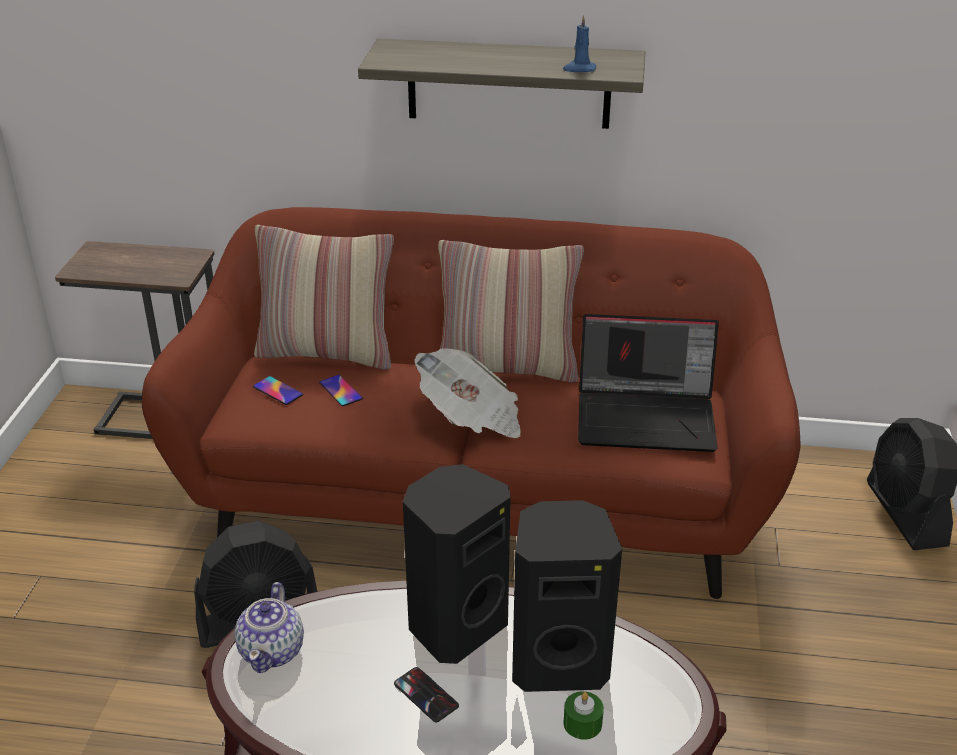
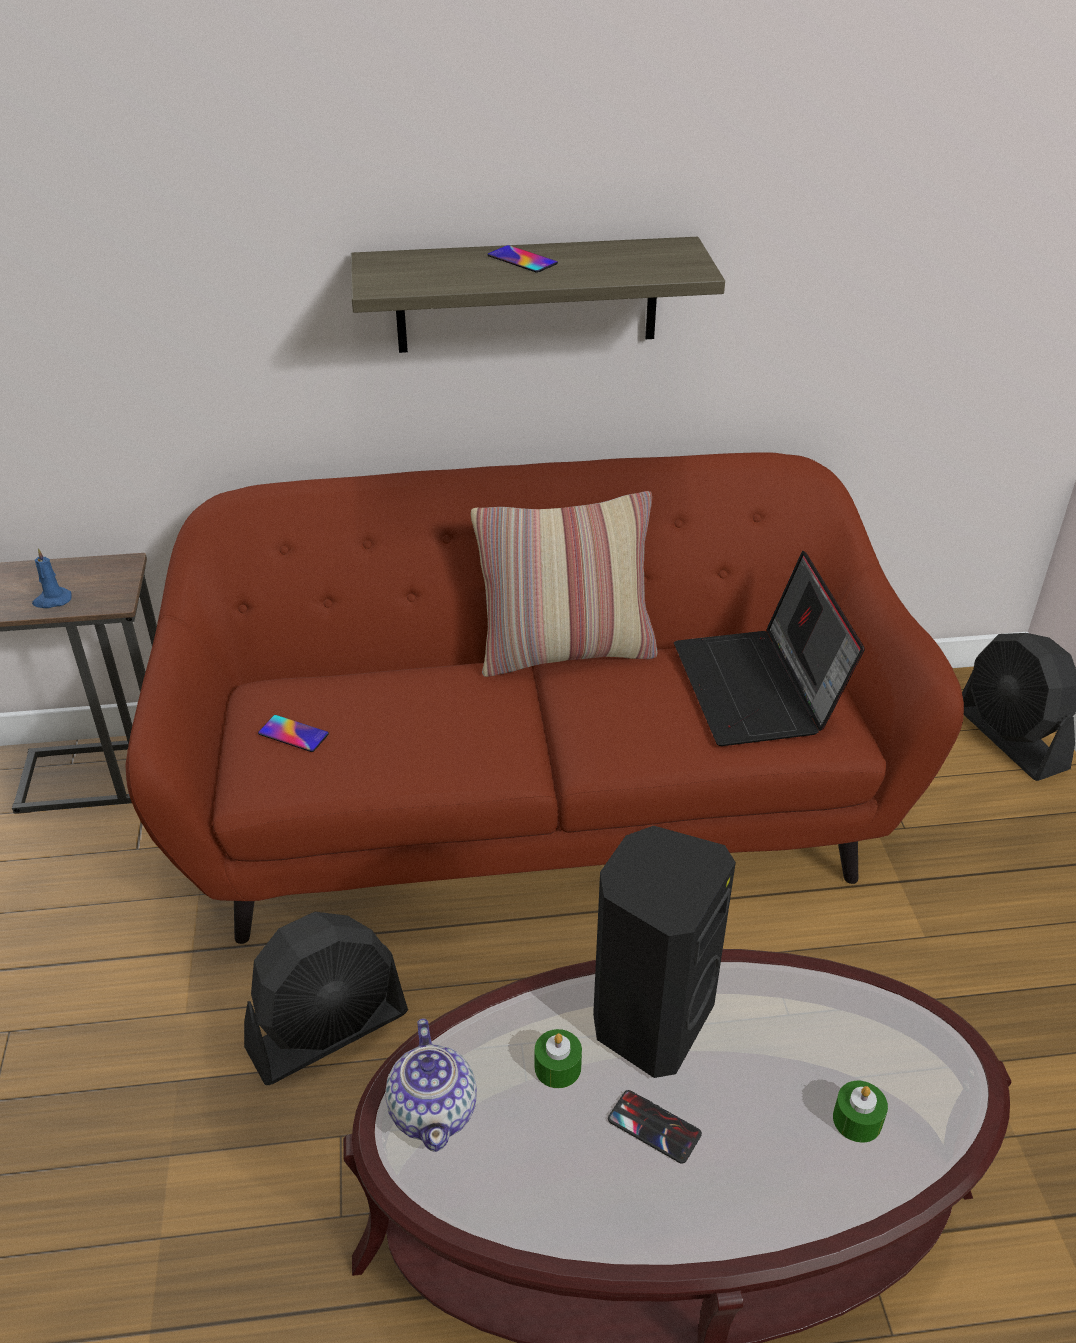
camera: 15 degrees left, 5 degrees up
(327, 352) = (334, 668): pillow -> none
(341, 391) = (375, 720): phone -> phone (522, 260)
(373, 642) = (557, 1067): none -> green candle
(471, 418) = (553, 728): newspaper -> none
(558, 662) = (793, 1041): black speaker -> none
(579, 69) = (636, 270): blue candle -> blue candle (52, 600)
(647, 416) = (759, 689): laptop -> laptop turned 90 degrees clockwise

